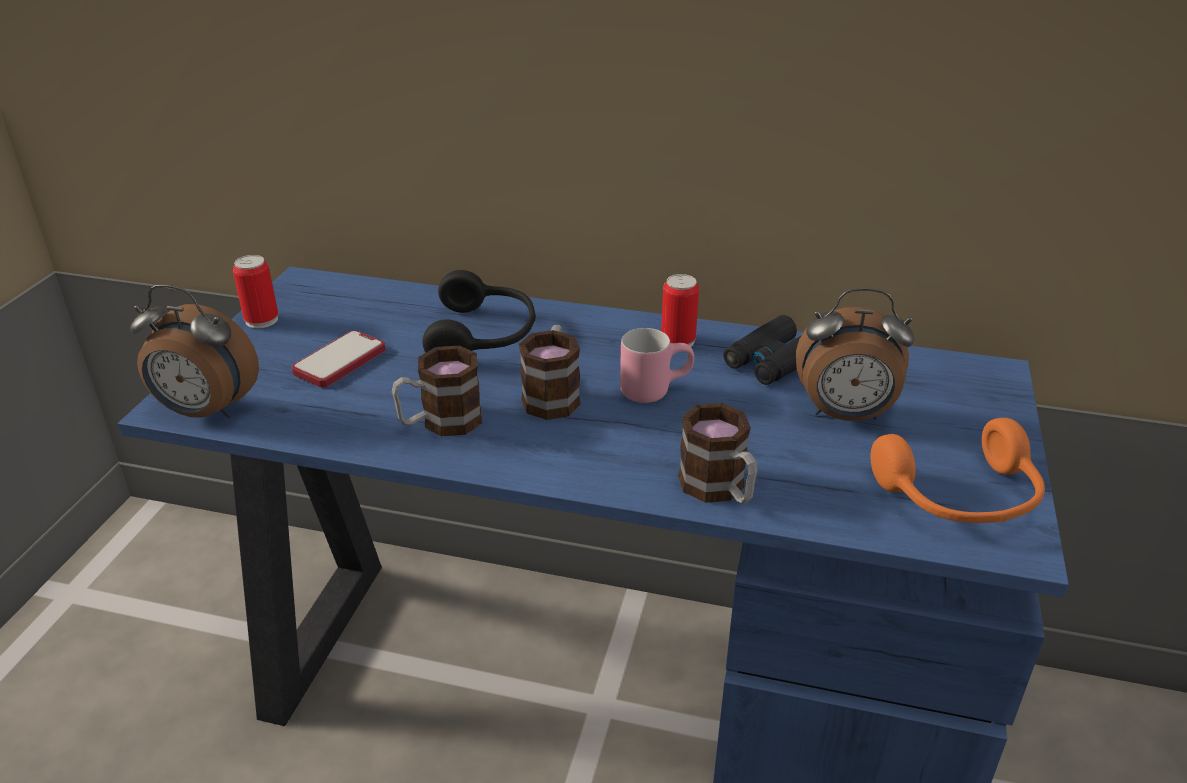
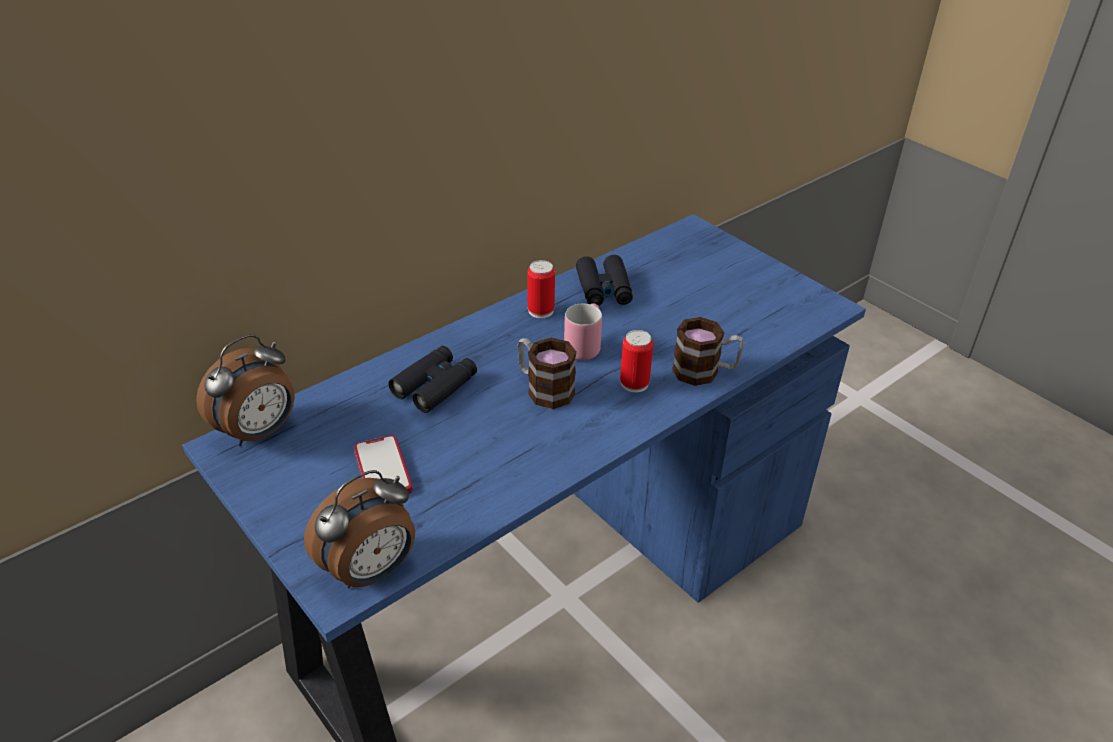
camera: 55 degrees left, 5 degrees up
(261, 320) = (260, 492): can -> can (634, 383)
(440, 422) = (522, 451): mug -> none
(484, 336) = (435, 386): black headphones -> black binoculars
(845, 415) = (681, 294): alarm clock -> alarm clock (259, 432)
(961, 498) = (783, 300): orange headphones -> none

